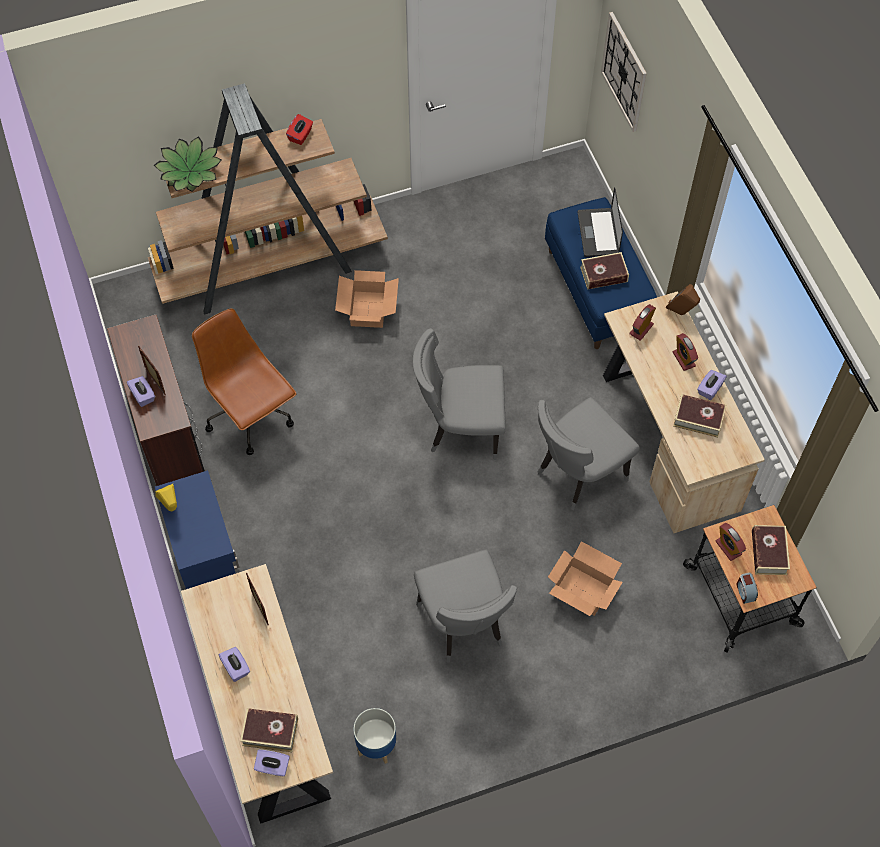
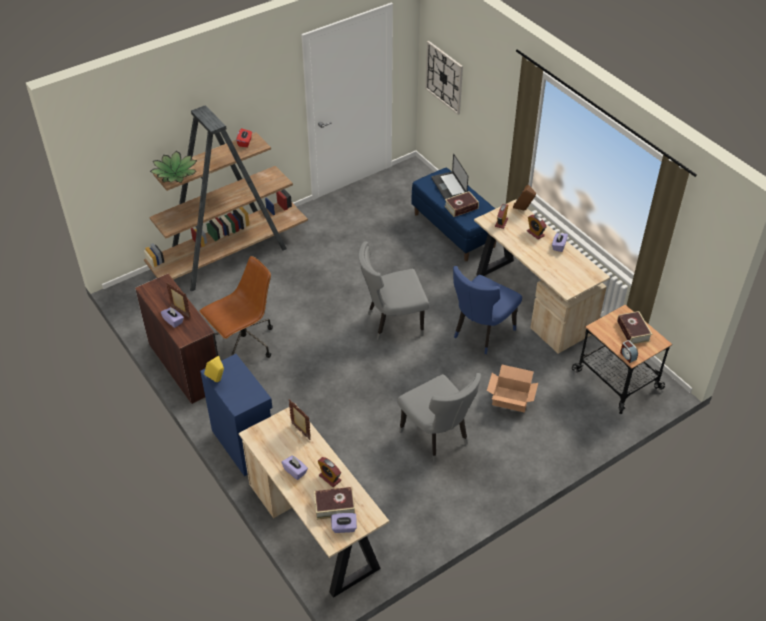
camera: 15 degrees left, 15 degrees down
(251, 416) = (243, 344): brown office chair -> brown office chair turned 105 degrees clockwise
(369, 309) = (305, 267): cardboard box -> none
(375, 745) = (401, 526): planter -> none
(577, 474) = (481, 333): grey chair -> blue chair
(698, 419) = (558, 263): book -> none
(728, 547) = (606, 333): alarm clock -> alarm clock (330, 478)

